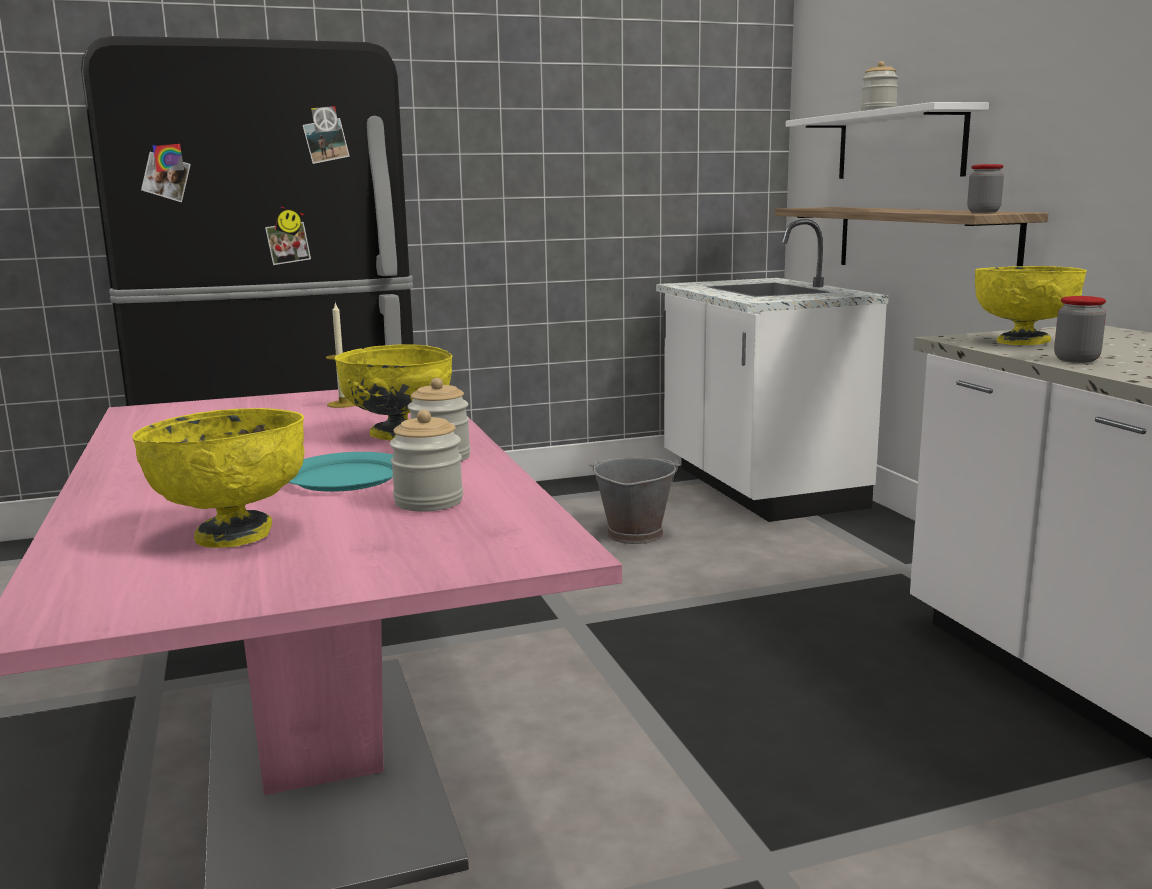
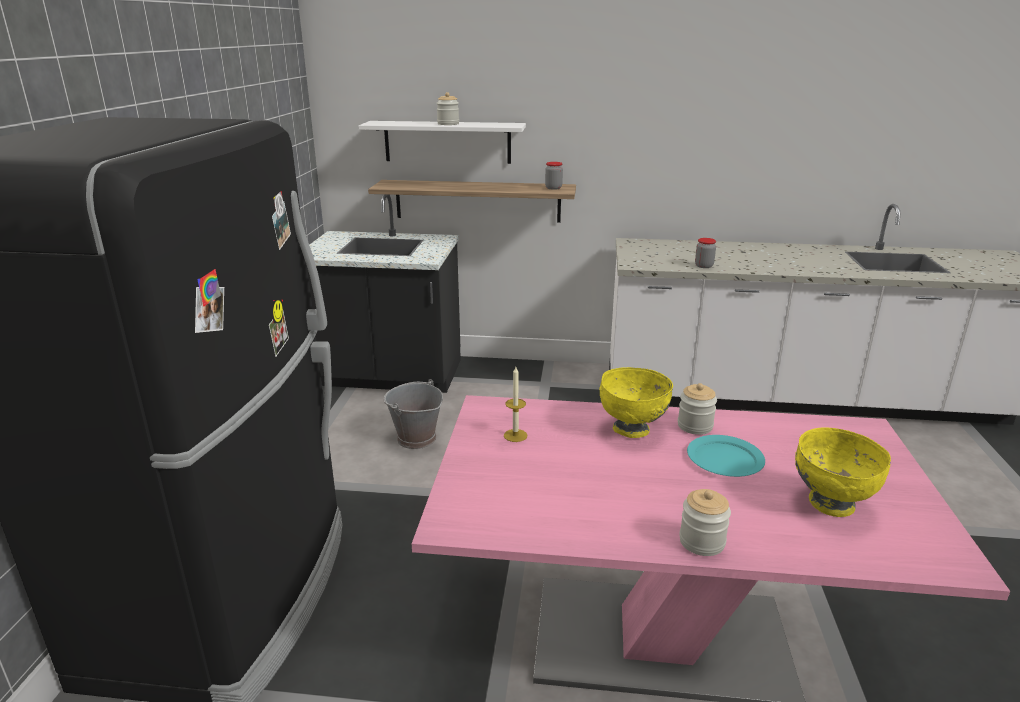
camera: 65 degrees left, 10 degrees up
(428, 502) = (784, 443): jar -> jar (702, 542)
(758, 488) = (389, 376): white counter -> black counter
(1022, 342) = (654, 260): yellow bowl -> none

